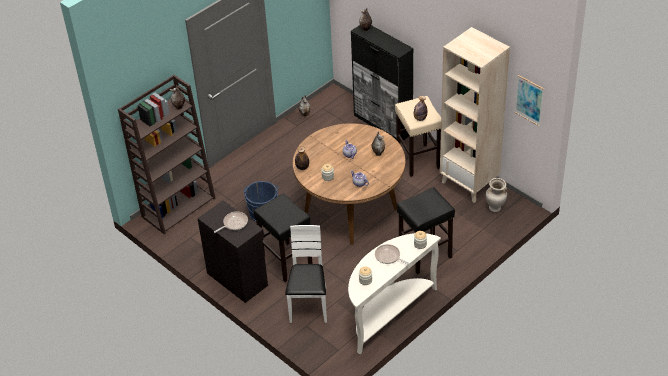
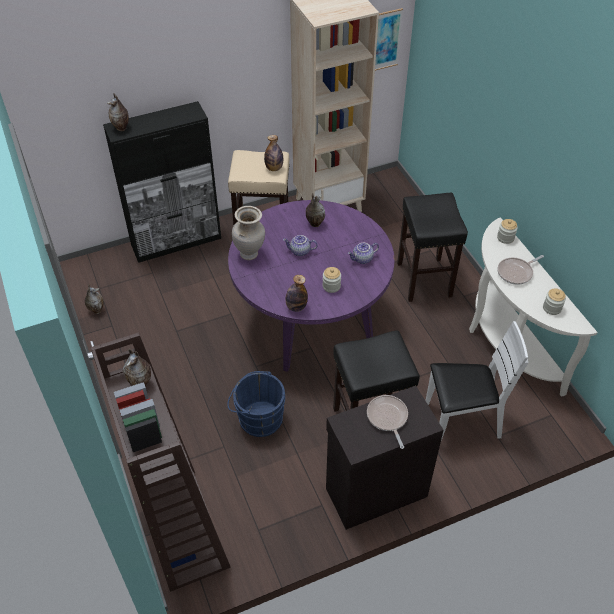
camera: 70 degrees left, 5 degrees up
(309, 305) = (461, 421): white chair -> white chair turned 150 degrees clockwise
(351, 210) = (310, 322): brown dining table -> purple dining table
(495, 208) = (380, 199): beige vase -> beige vase (250, 254)

